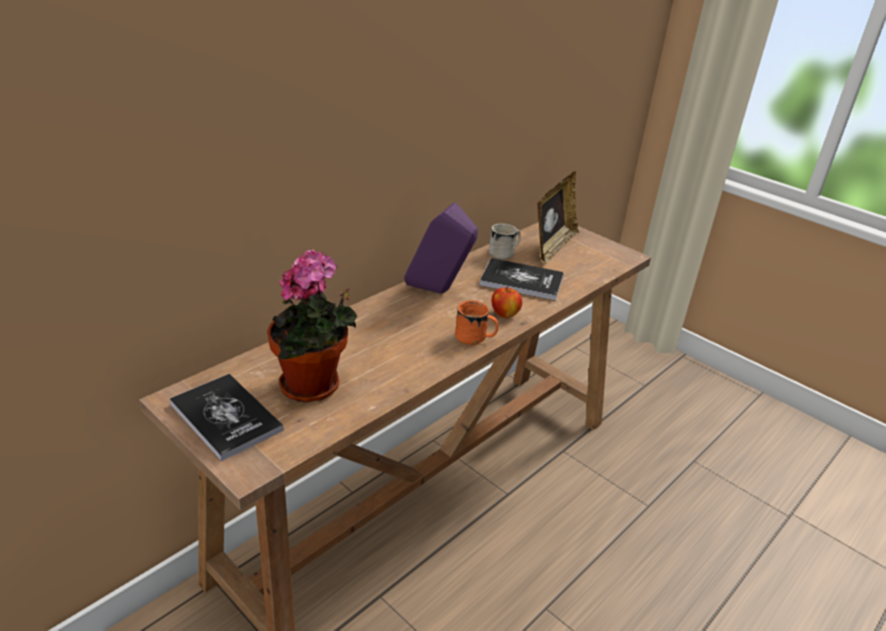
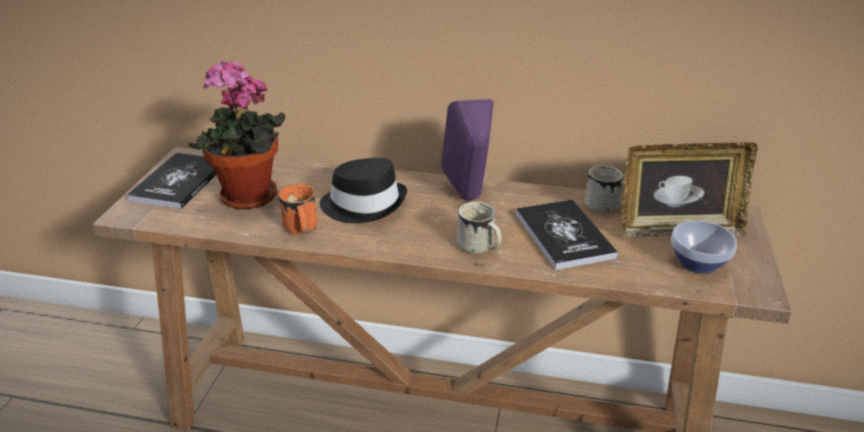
camera: 60 degrees right, 0 degrees up
(394, 335) = (364, 204): none -> black hat
(475, 339) = (410, 246): orange mug -> orange mug (300, 229)
(505, 314) = (479, 248): apple -> white mug
(589, 257) = (699, 262): none -> bowl

